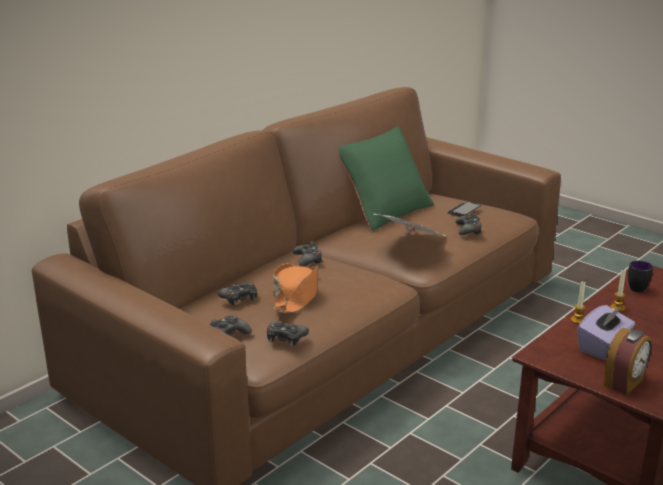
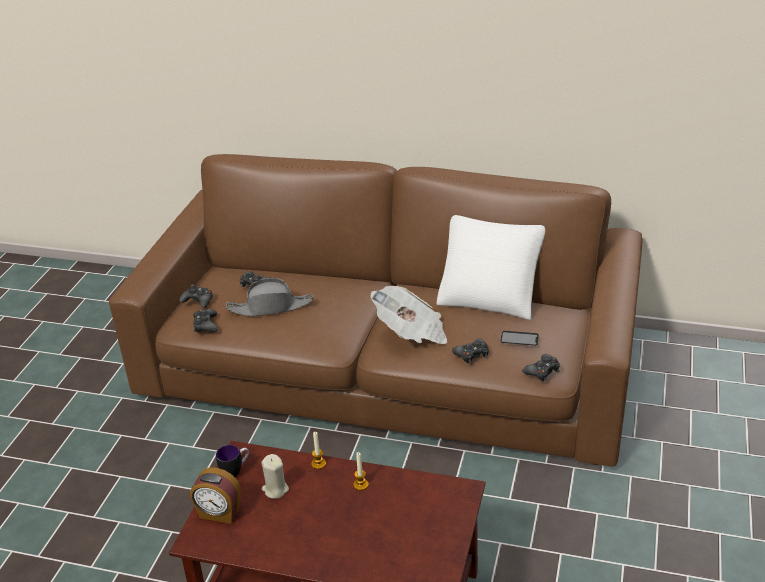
camera: 65 degrees right, 10 degrees up
(296, 296) = (271, 307): orange hat -> grey hat
(308, 259) = (350, 292): black game controller -> black game controller (542, 371)
(384, 210) = (490, 297): green pillow -> white pillow
(603, 347) = (275, 489): purple tissue box -> beige candle
(635, 287) = (416, 489): mug -> mug (235, 471)

